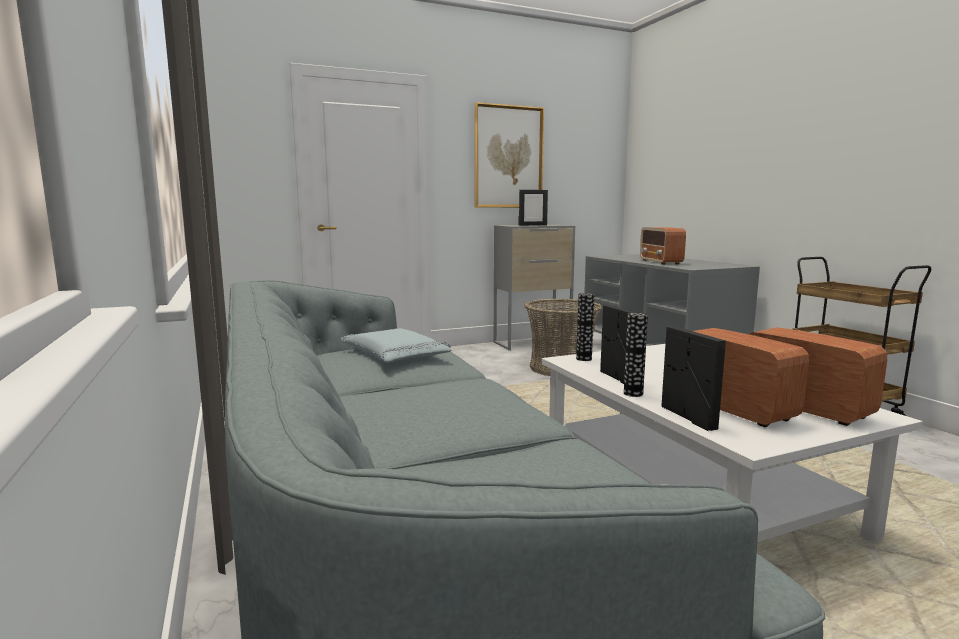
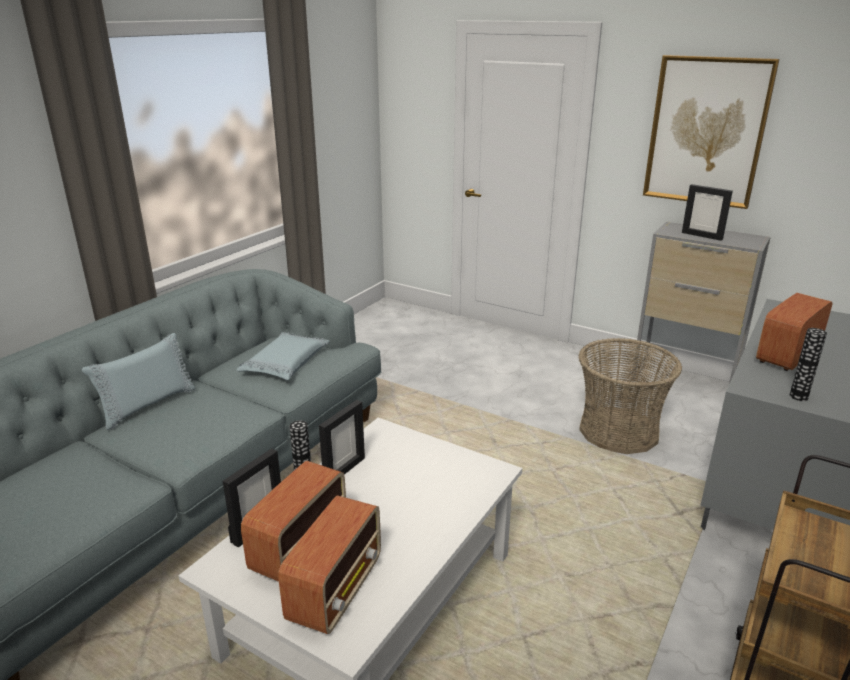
camera: 55 degrees right, 15 degrees up
(363, 416) = (148, 405): none -> blue pillow
(584, 359) = (394, 437): vase -> vase (798, 396)

